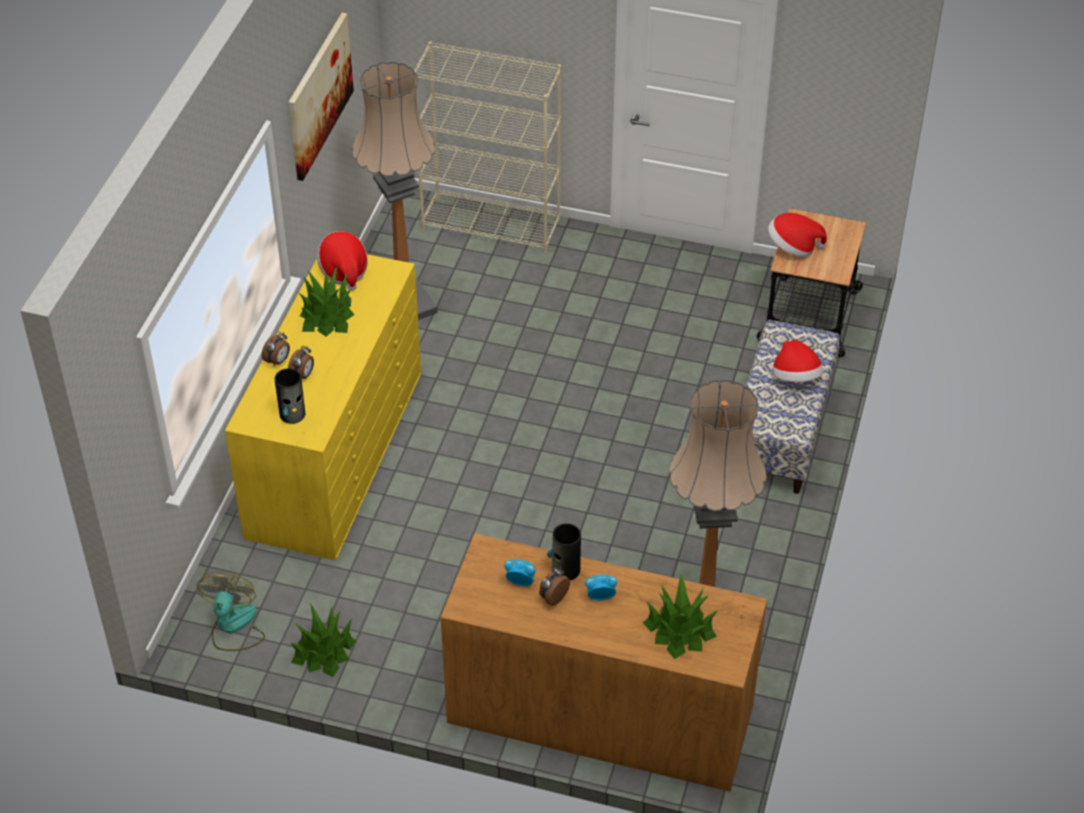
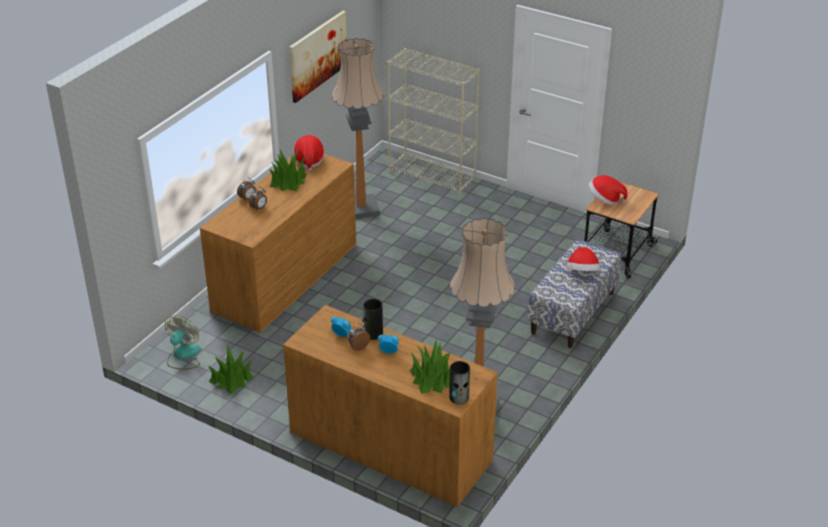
camera: 15 degrees right, 10 degrees down
(292, 414) = (243, 226): vase -> vase (459, 397)
(335, 453) = (286, 277): yellow dresser -> brown dresser

